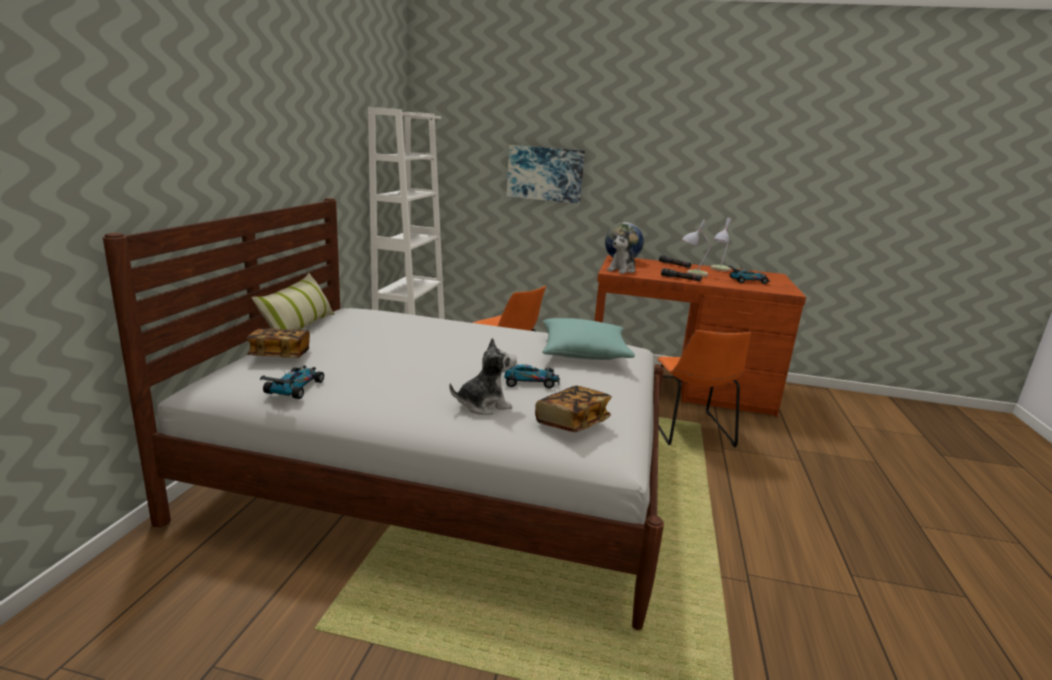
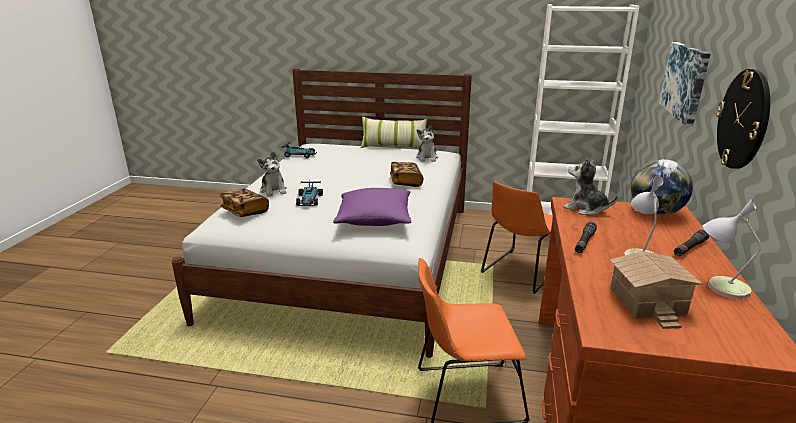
camera: 90 degrees right, 5 degrees up
(280, 355) = (343, 147): book -> book (406, 182)
(376, 316) = (427, 158): none -> plush toy
(584, 353) = (374, 219): turquoise pillow -> purple pillow
(655, 186) = (743, 119): none -> wall clock
(747, 281) = (648, 301): toy car -> toy house

